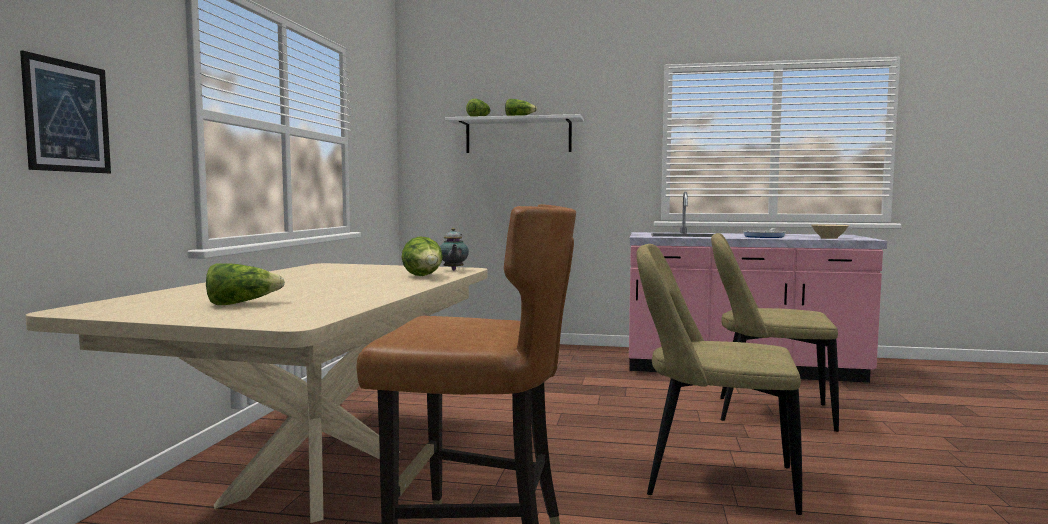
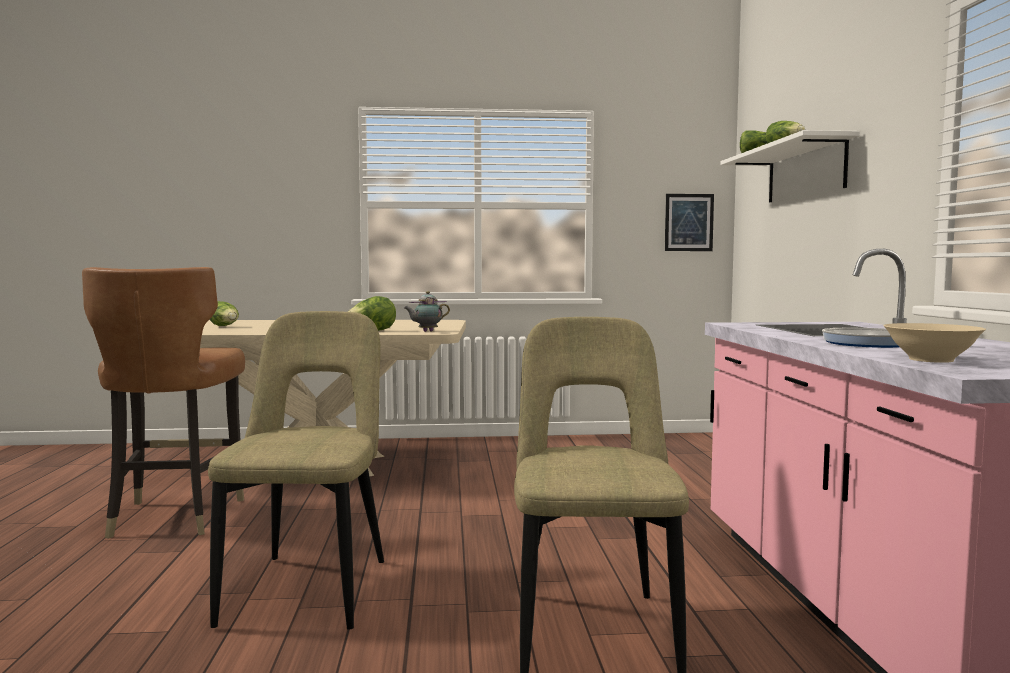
camera: 75 degrees right, 0 degrees up
(67, 116) = (256, 219): picture -> picture (689, 222)

